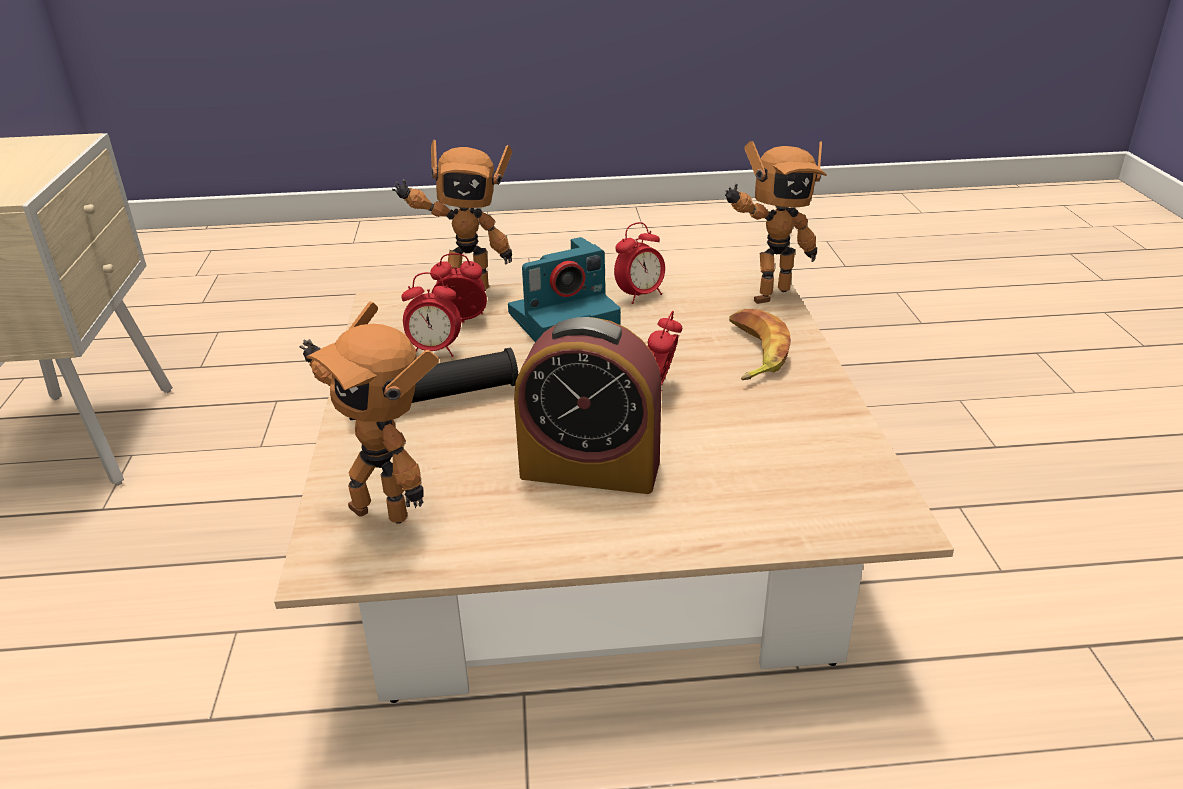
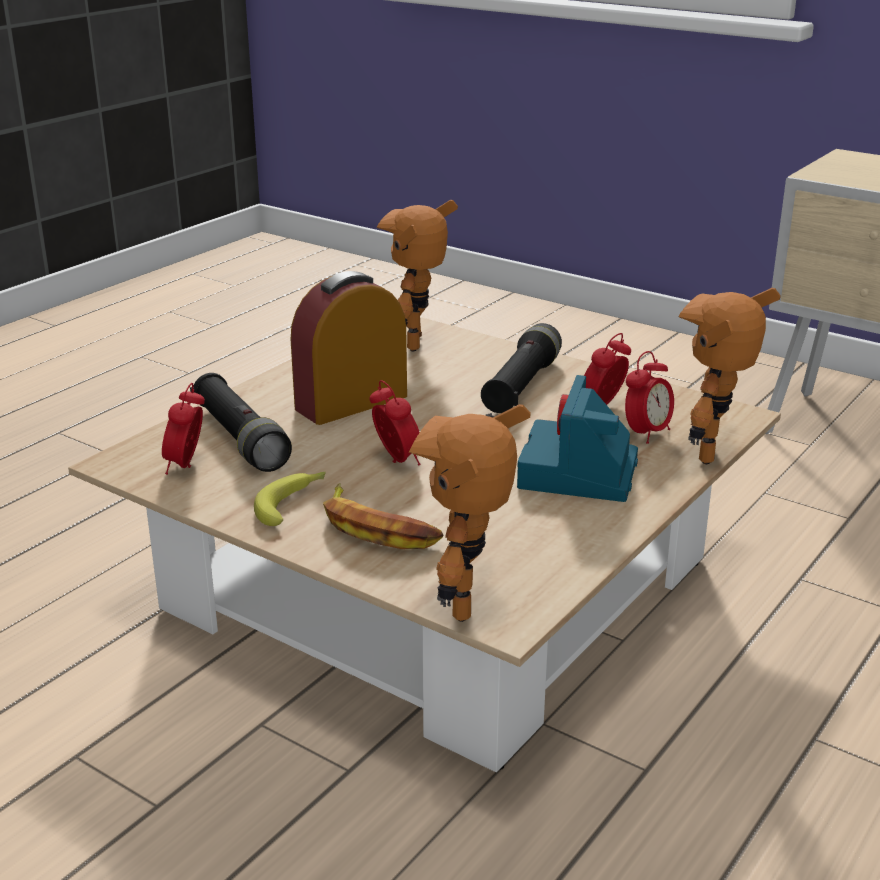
camera: 130 degrees right, 5 degrees down
(384, 508) = (422, 343): toy robot -> toy robot turned 60 degrees counterclockwise
(640, 296) = (577, 530): alarm clock -> alarm clock (186, 466)
(749, 484) = (240, 439): none -> black flashlight
(785, 397) = (293, 503): none -> banana

